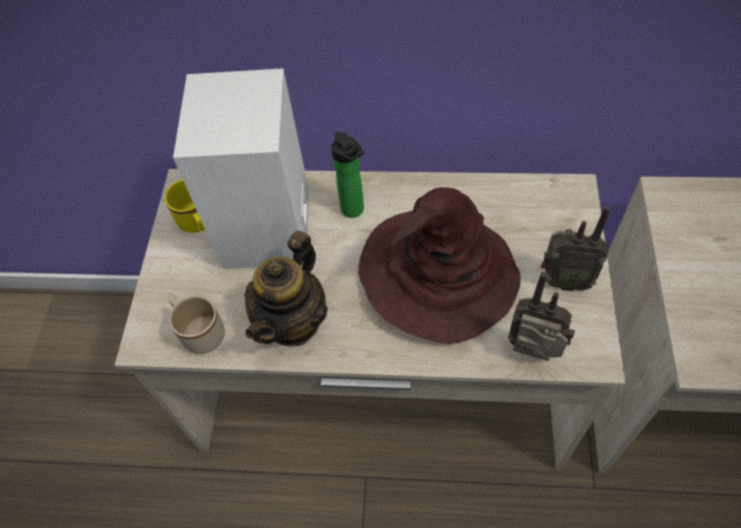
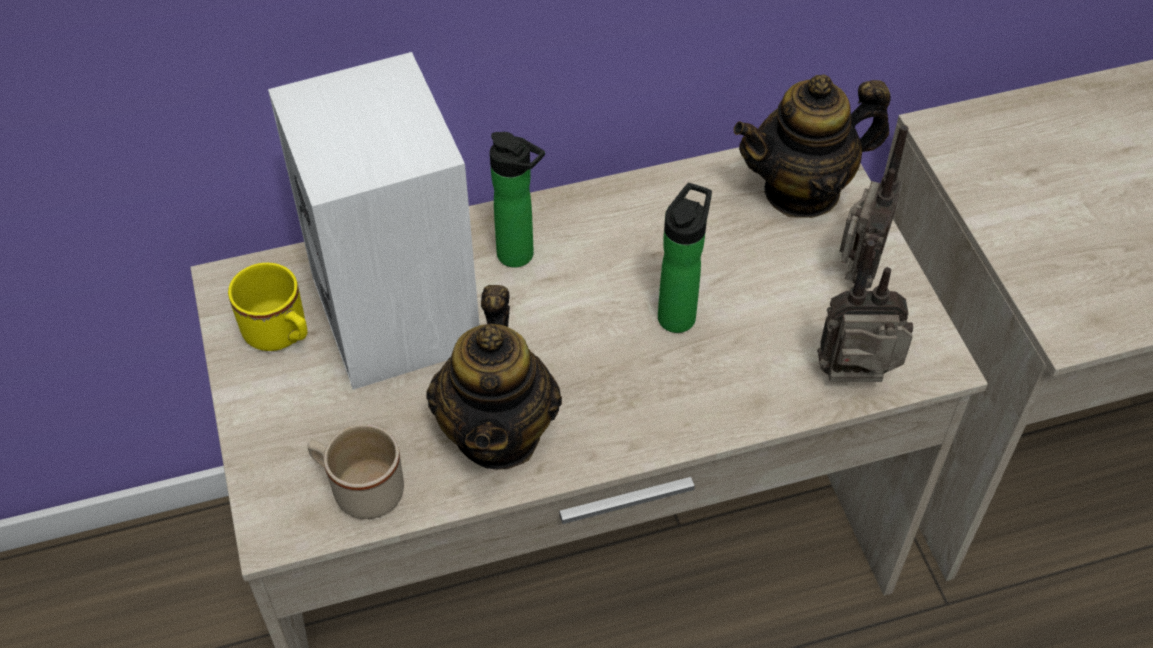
camera: 25 degrees left, 5 degrees down
(436, 275) = (679, 313): brown hat -> bottle
(551, 212) = (802, 190): none -> teapot
(563, 280) = (855, 275): radio -> radio turned 60 degrees counterclockwise

